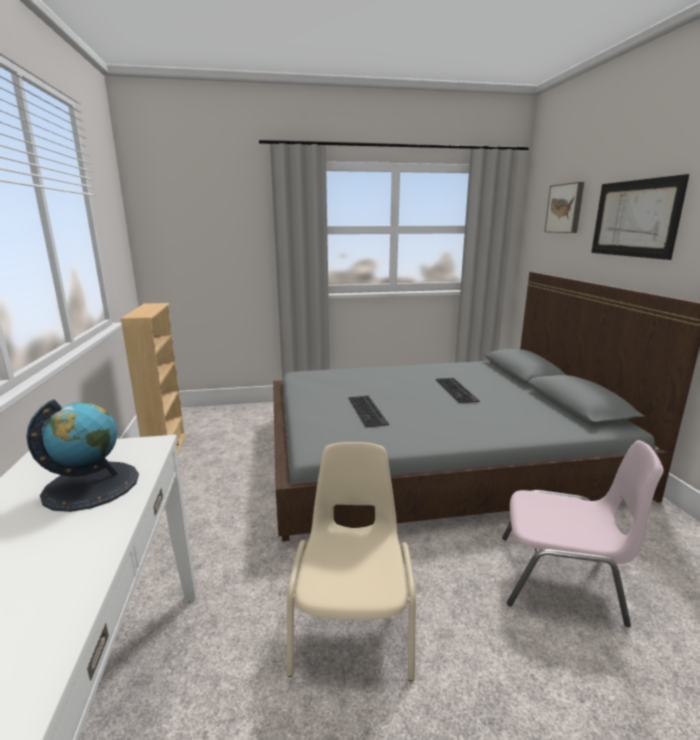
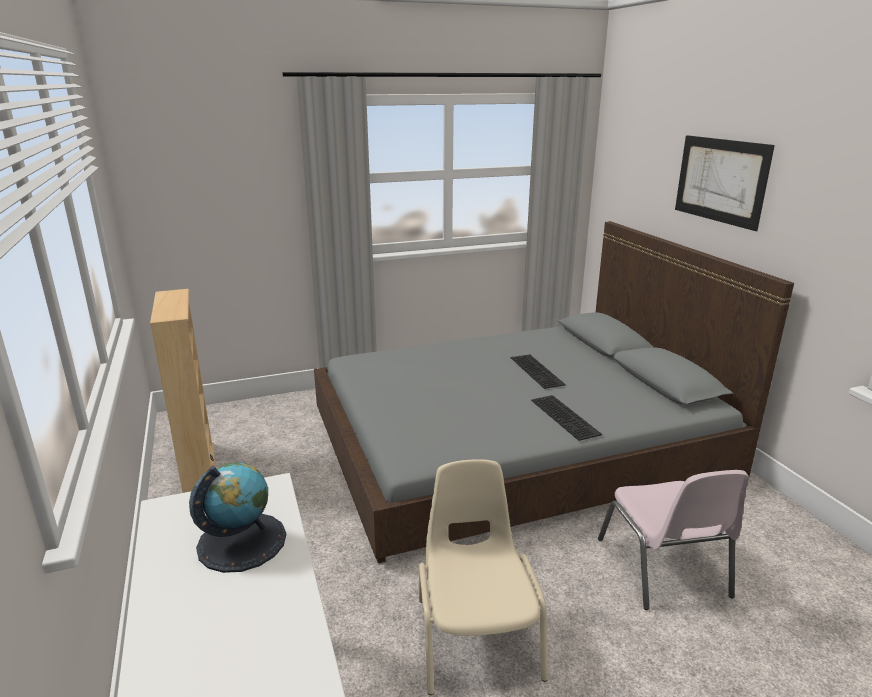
camera: 10 degrees left, 5 degrees up
(368, 410) = (448, 406): keyboard -> keyboard (566, 417)
(561, 579) = (664, 568): pink chair -> pink chair turned 75 degrees clockwise
(565, 208) = (645, 153): picture -> none

